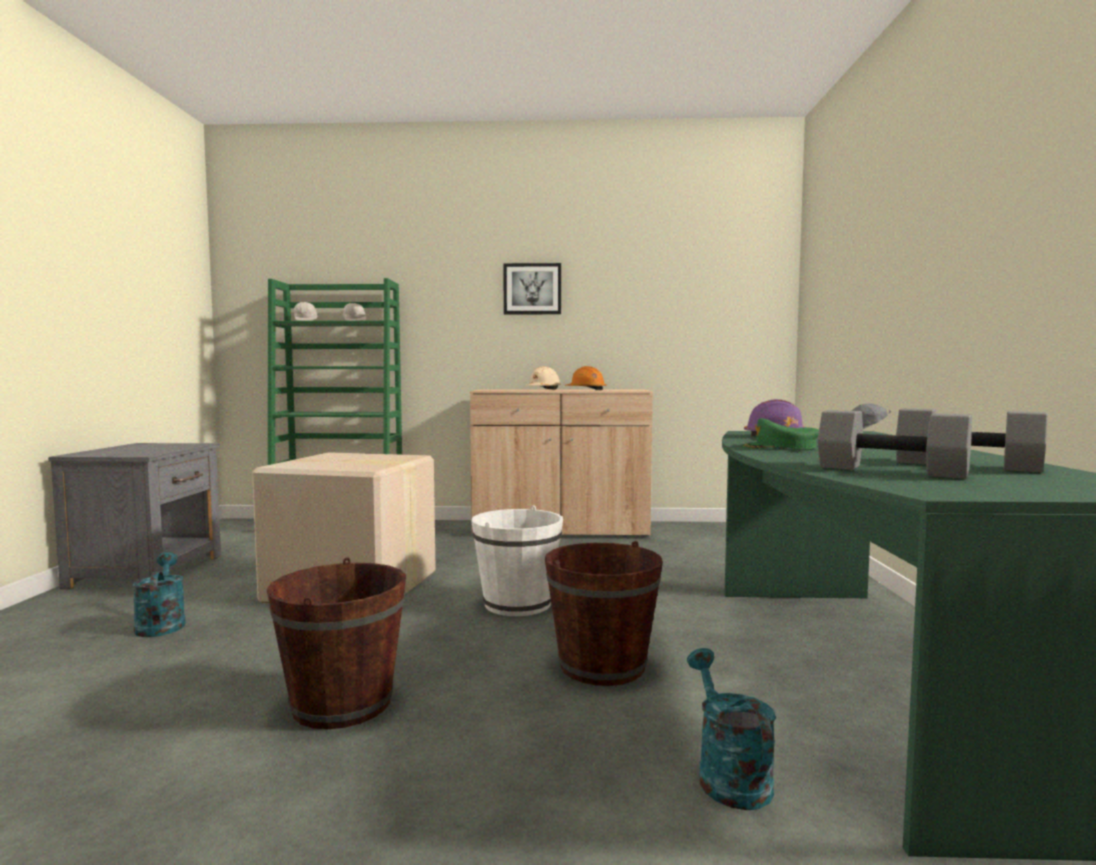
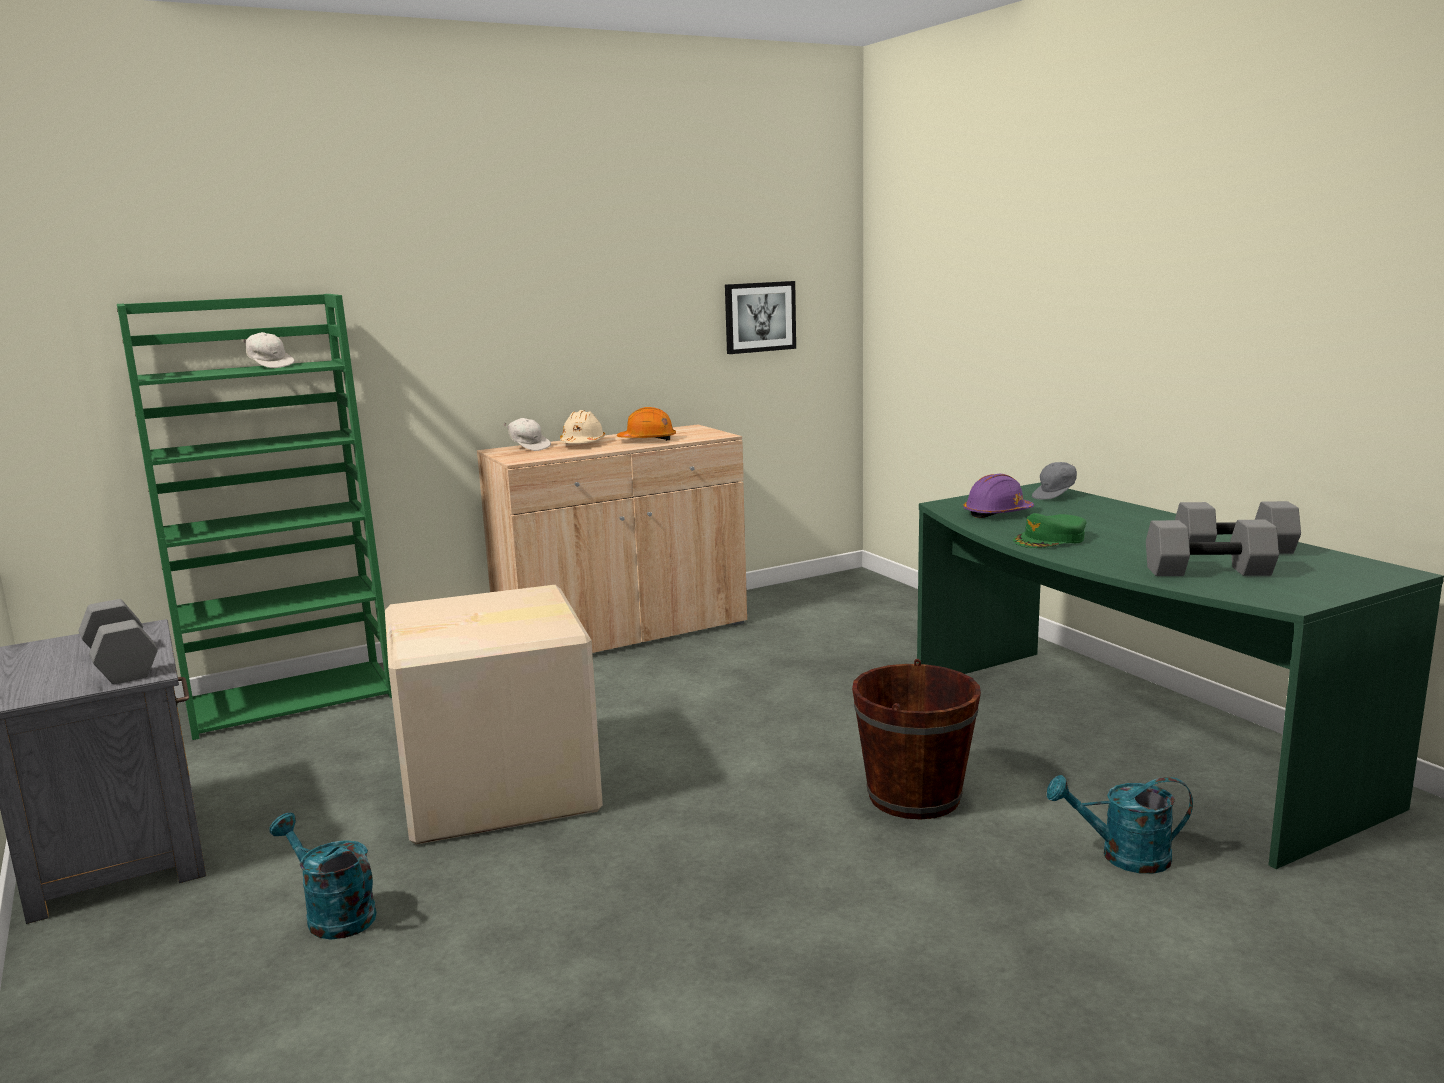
camera: 30 degrees left, 10 degrees up
(148, 451) = (119, 664): none -> grey dumbbell
(306, 322) = (187, 374): white cap -> white cap (528, 447)
(342, 703) = (740, 918): brown bucket -> none
(518, 604) = (733, 752): white bucket -> none
(532, 289) = (539, 291): picture -> picture (759, 317)
(728, 774) = (1123, 857): turquoise watering can -> turquoise watering can turned 45 degrees counterclockwise

